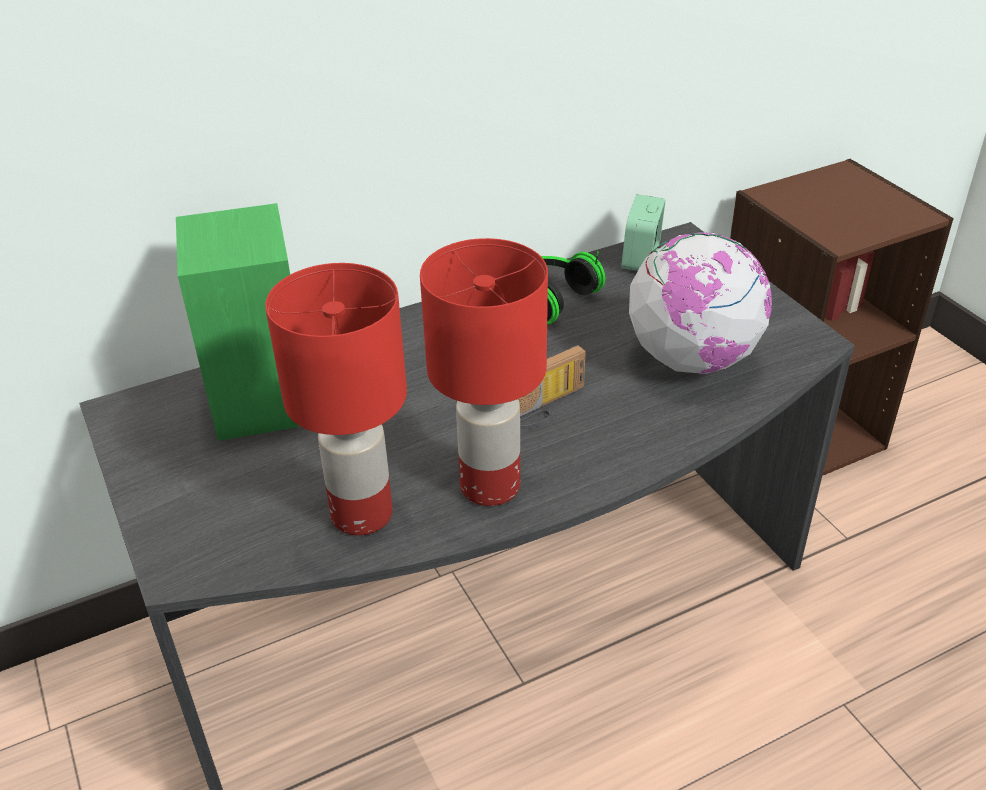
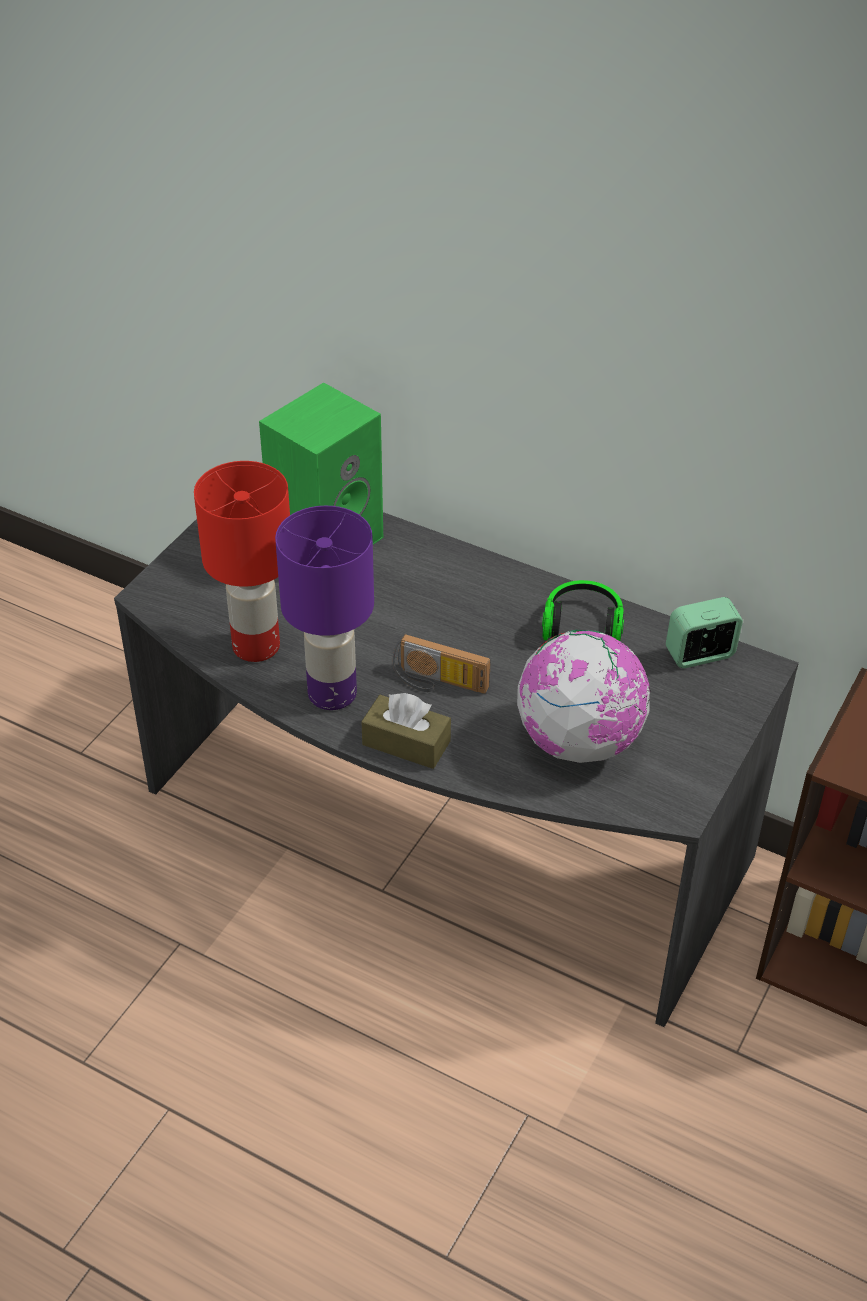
camera: 55 degrees right, 5 degrees up
(490, 485) = (333, 693): red table lamp -> purple table lamp
(606, 463) = (406, 743): none -> brown tissue box

